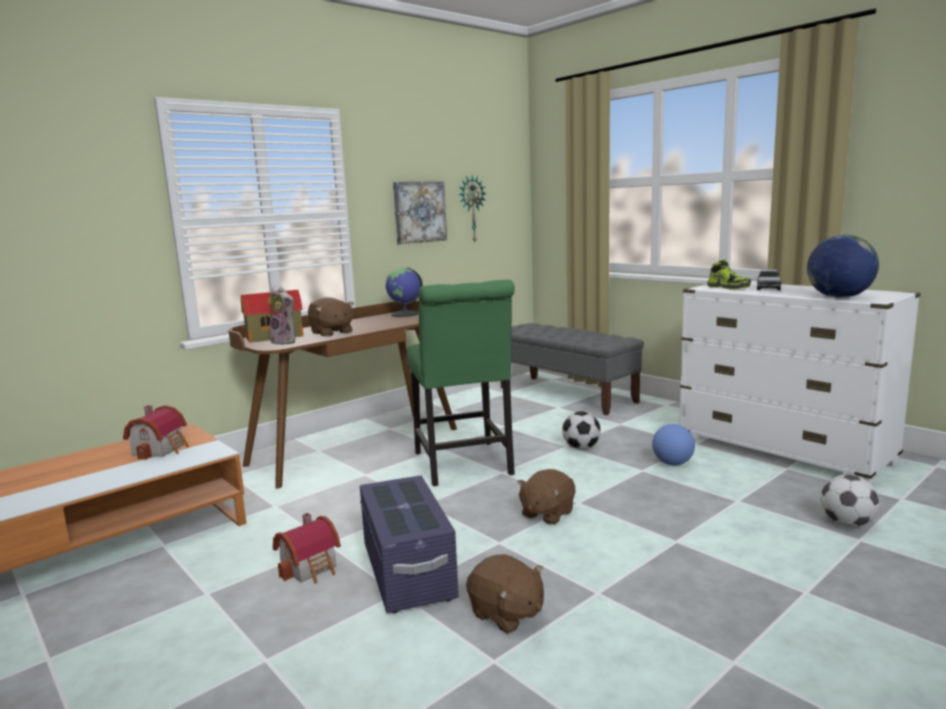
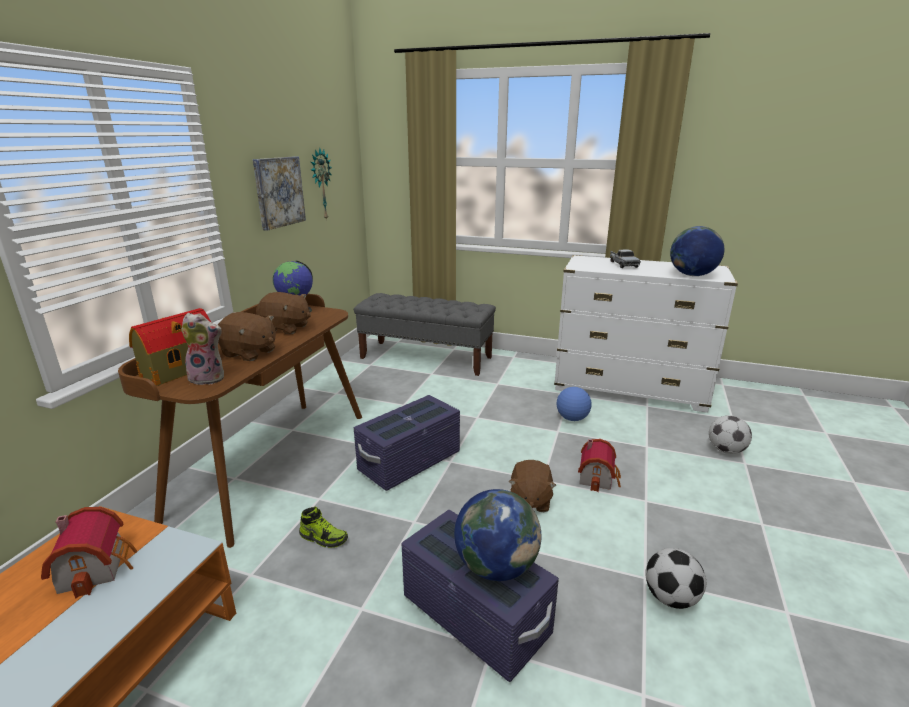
camera: 30 degrees left, 10 degrees up
(312, 567) = (373, 650): toy house -> toy house (598, 477)
(412, 512) = (496, 566): none -> globe
(464, 466) = (409, 462): green chair -> purple storage box
(506, 614) = (603, 633): brown plush toy -> brown plush toy (286, 328)
(581, 448) = (491, 417): football -> football (670, 598)
(728, 287) = (594, 265): shoe -> shoe (324, 538)

